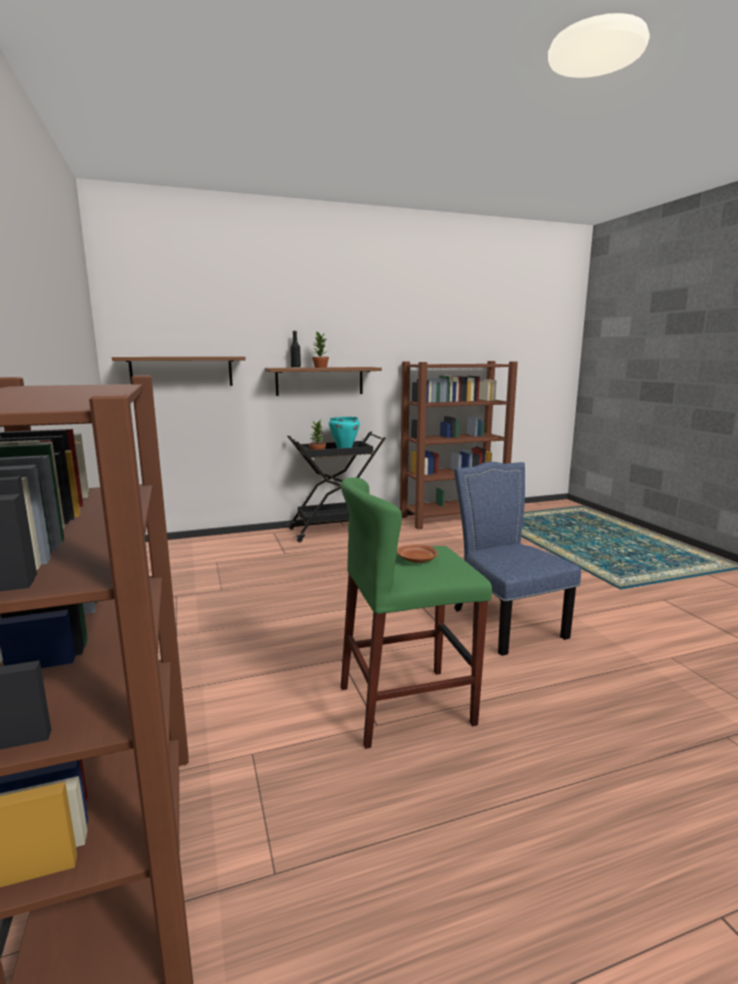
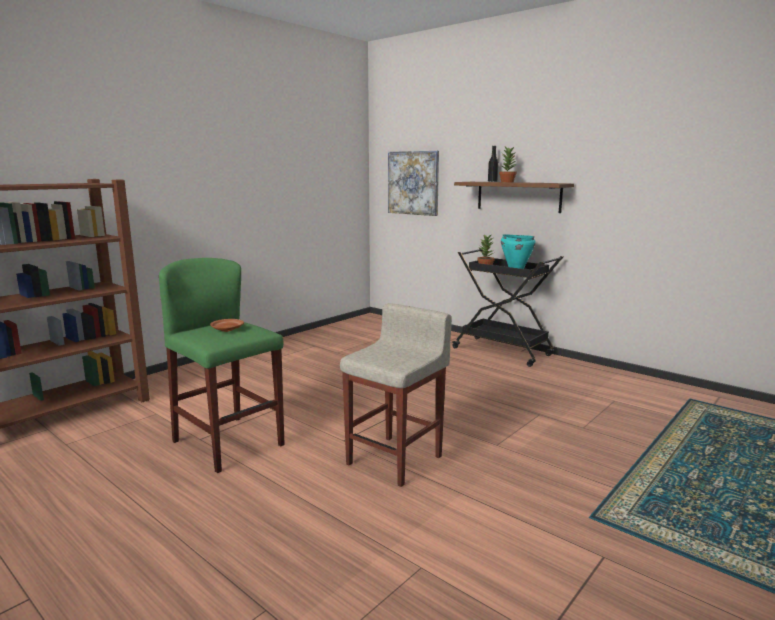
camera: 60 degrees right, 0 degrees up
(182, 371) = (413, 183): brown shelf -> picture
(453, 518) = (646, 385): brown bookcase -> none
(507, 625) = (395, 459): blue chair -> beige stool

